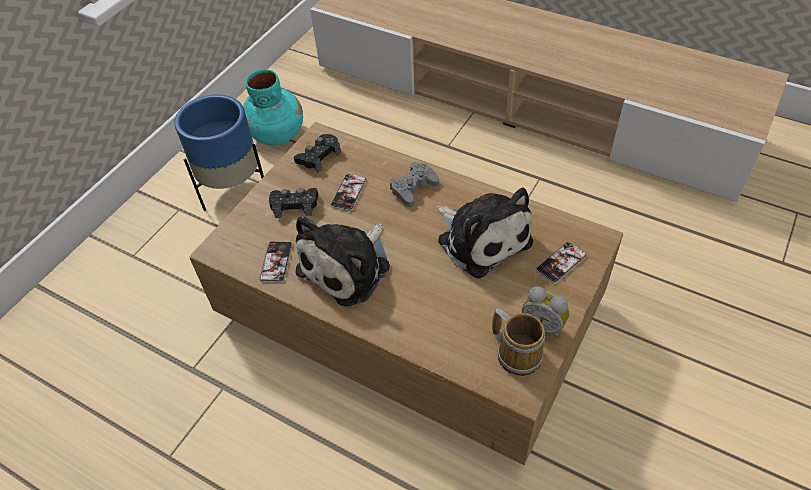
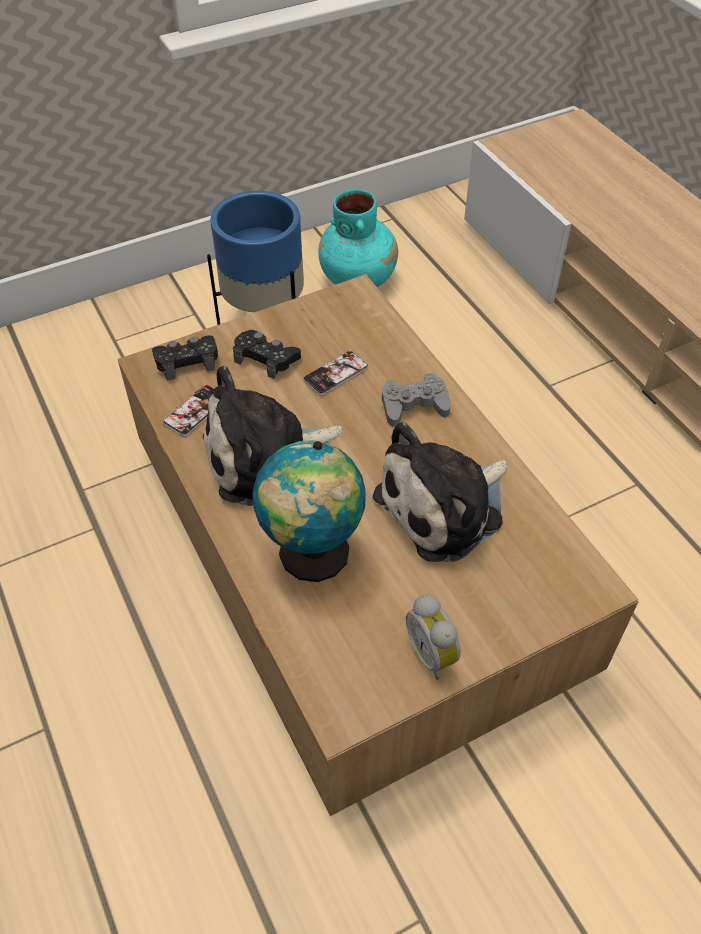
camera: 30 degrees right, 0 degrees up
(319, 156) = (337, 316): black game controller -> black game controller (187, 361)
(428, 310) = (312, 556): none -> globe
(481, 238) = (445, 507): plush toy -> plush toy turned 60 degrees clockwise
(517, 353) = (373, 668): mug -> none
(561, 263) = (520, 592): phone -> none

